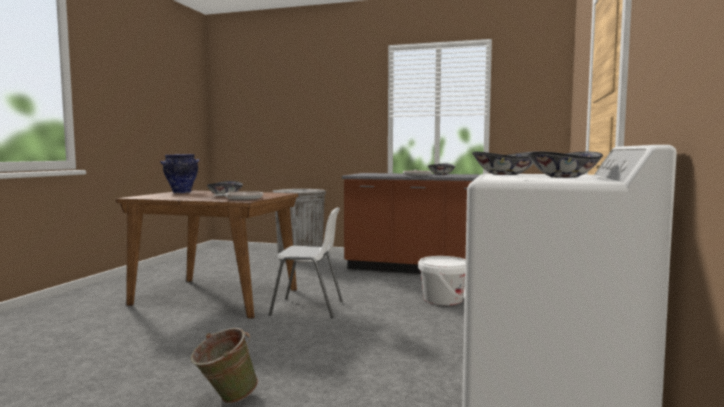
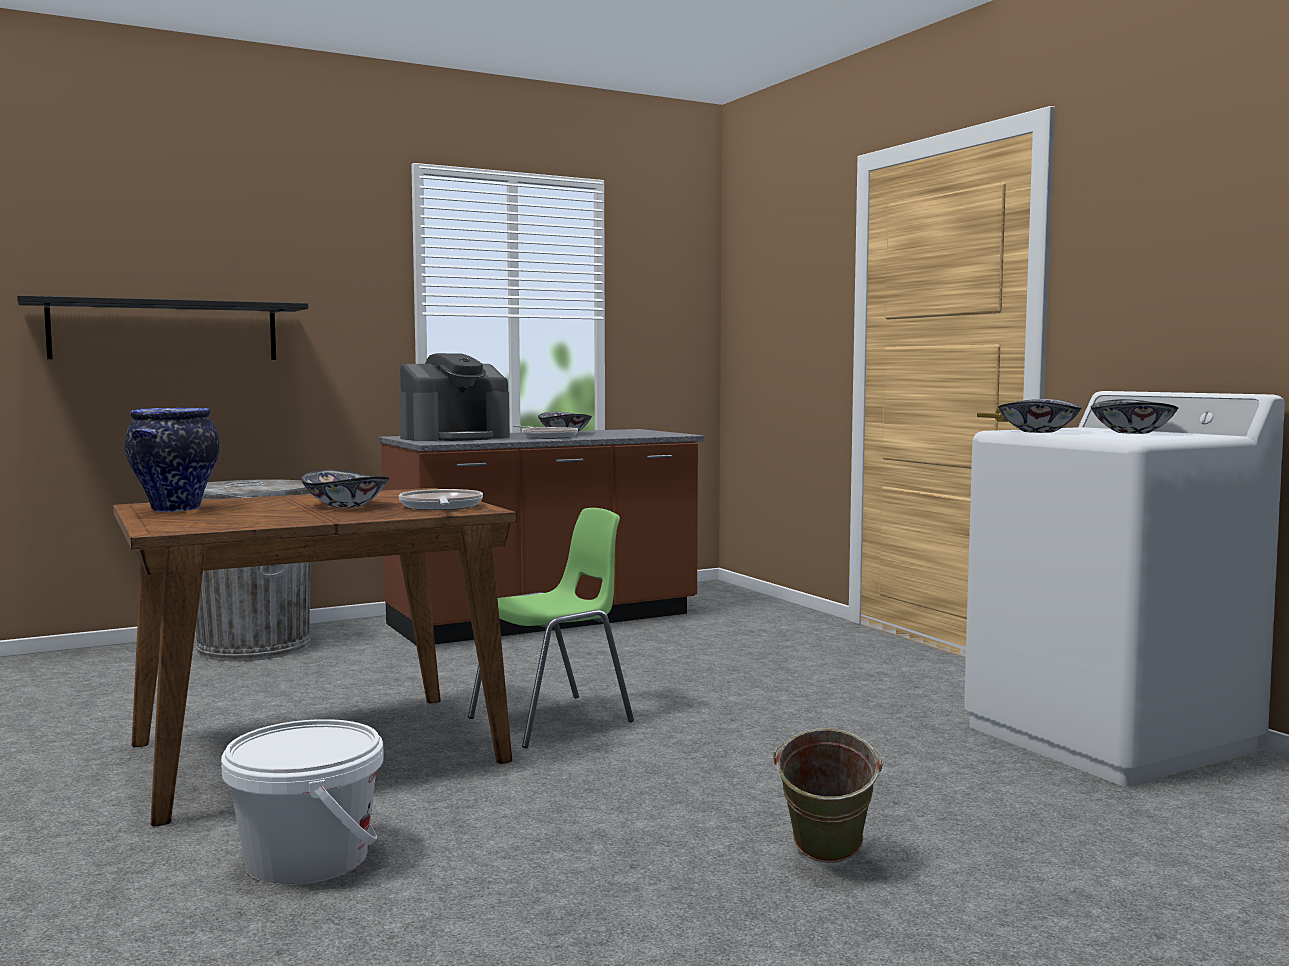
camera: 45 degrees left, 0 degrees up
(288, 127) = (165, 331): none -> black shelf
(308, 308) = (553, 720): white chair -> green chair
(379, 174) = (455, 438): none -> coffee machine
(443, 299) = (700, 656): white bucket -> white bucket (307, 858)

